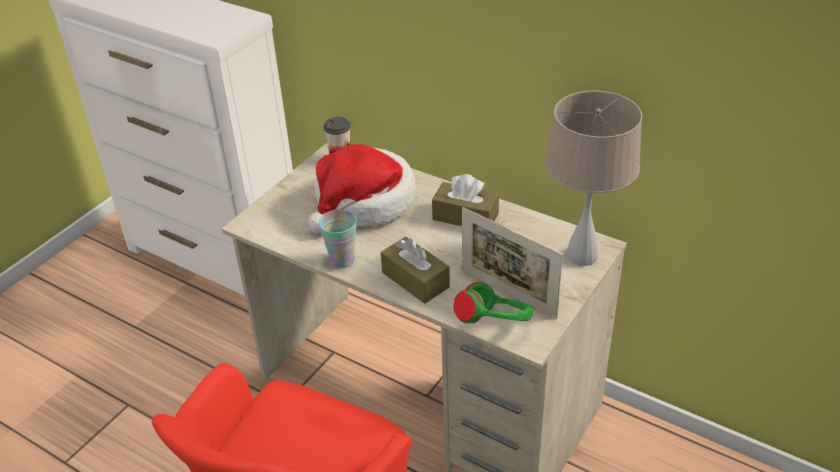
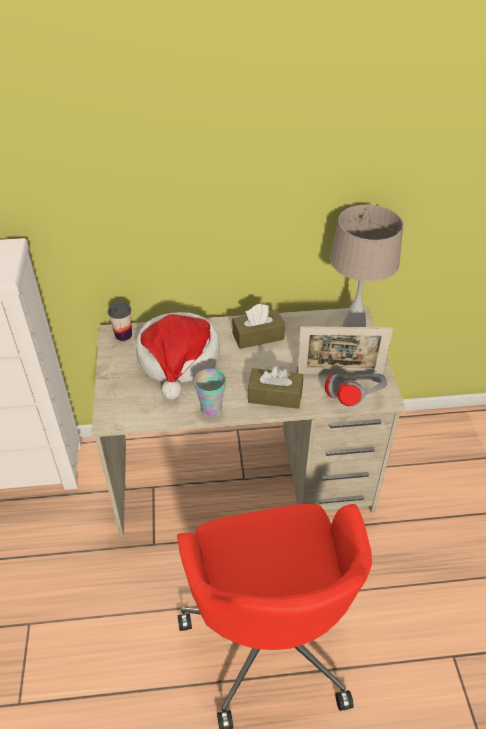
camera: 40 degrees left, 5 degrees up
(494, 326) = (355, 399): green headphones -> grey headphones

